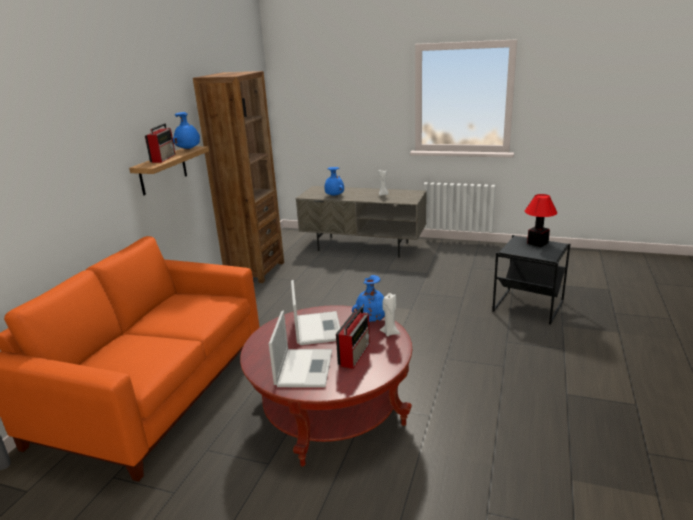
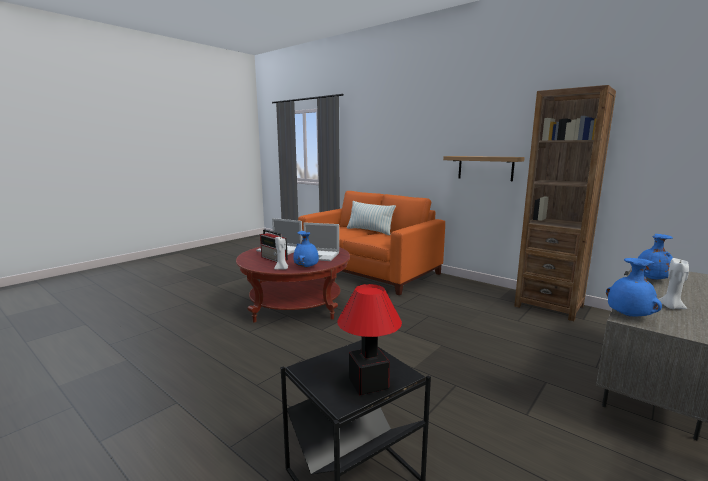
camera: 110 degrees right, 10 degrees down
(131, 332) = (369, 231): none -> pillow
(163, 158) = (475, 156): radio -> none
(189, 149) = (505, 156): blue vase -> blue vase (628, 316)

